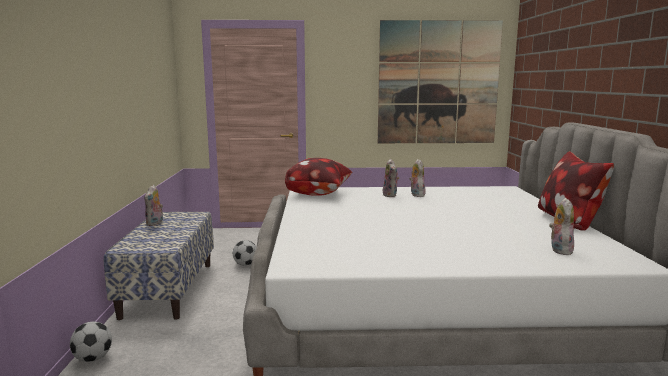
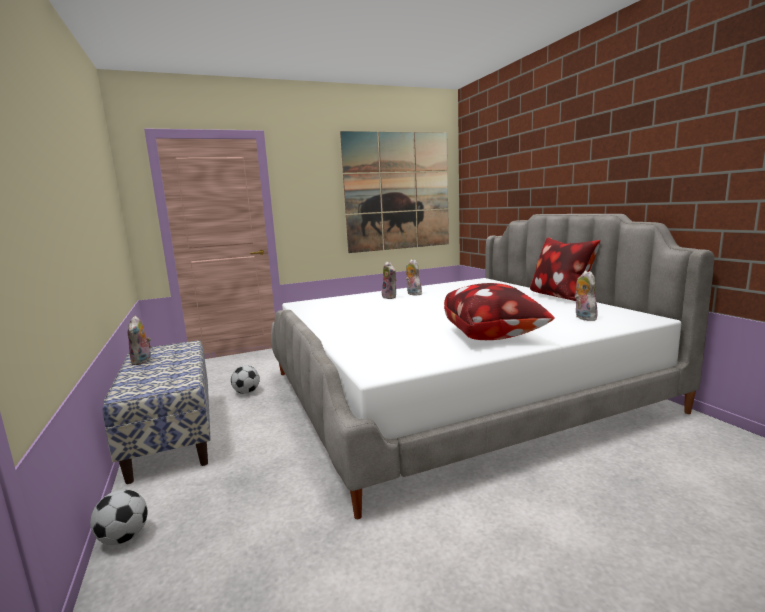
camera: 20 degrees left, 0 degrees up
(319, 194) = (320, 304): pillow -> pillow (493, 336)

